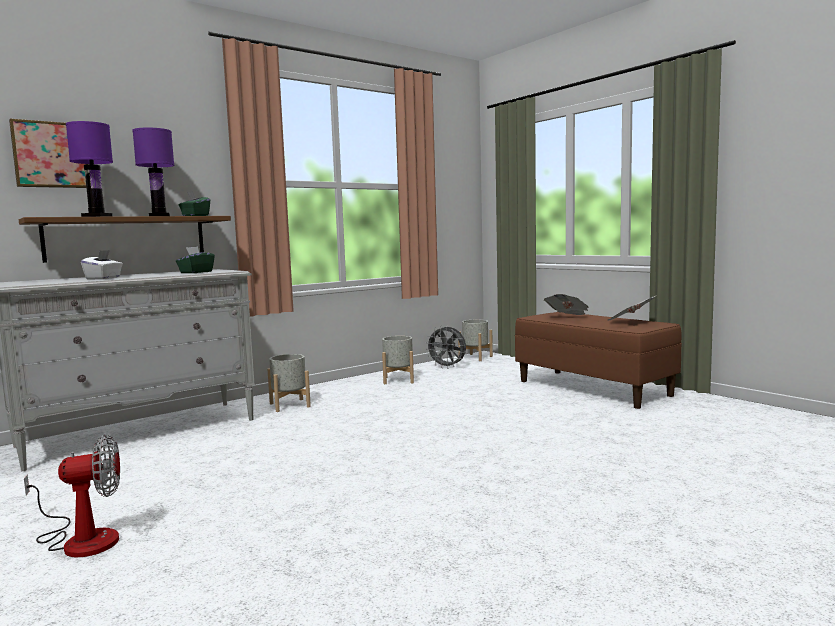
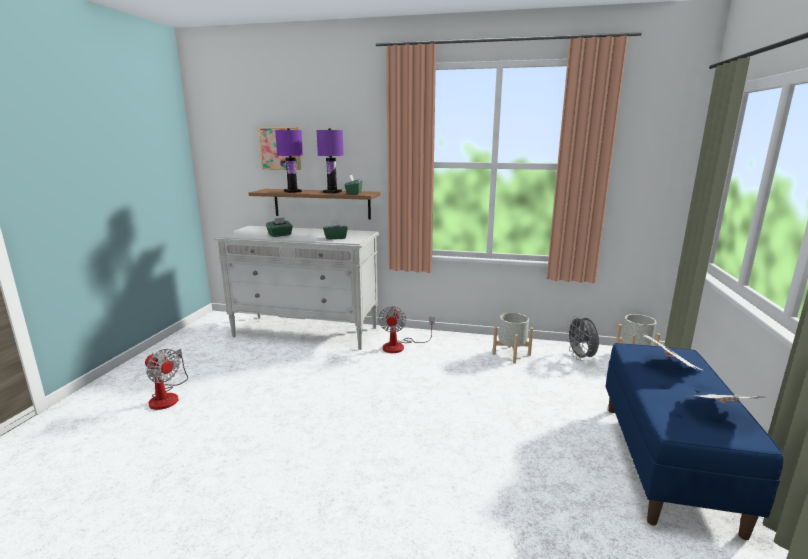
camera: 50 degrees right, 10 degrees up
(104, 278) = (280, 235): white tissue box -> green tissue box
(289, 405) = (400, 346): grey planter -> fan
(593, 388) = (667, 463): brown bench -> blue bench

